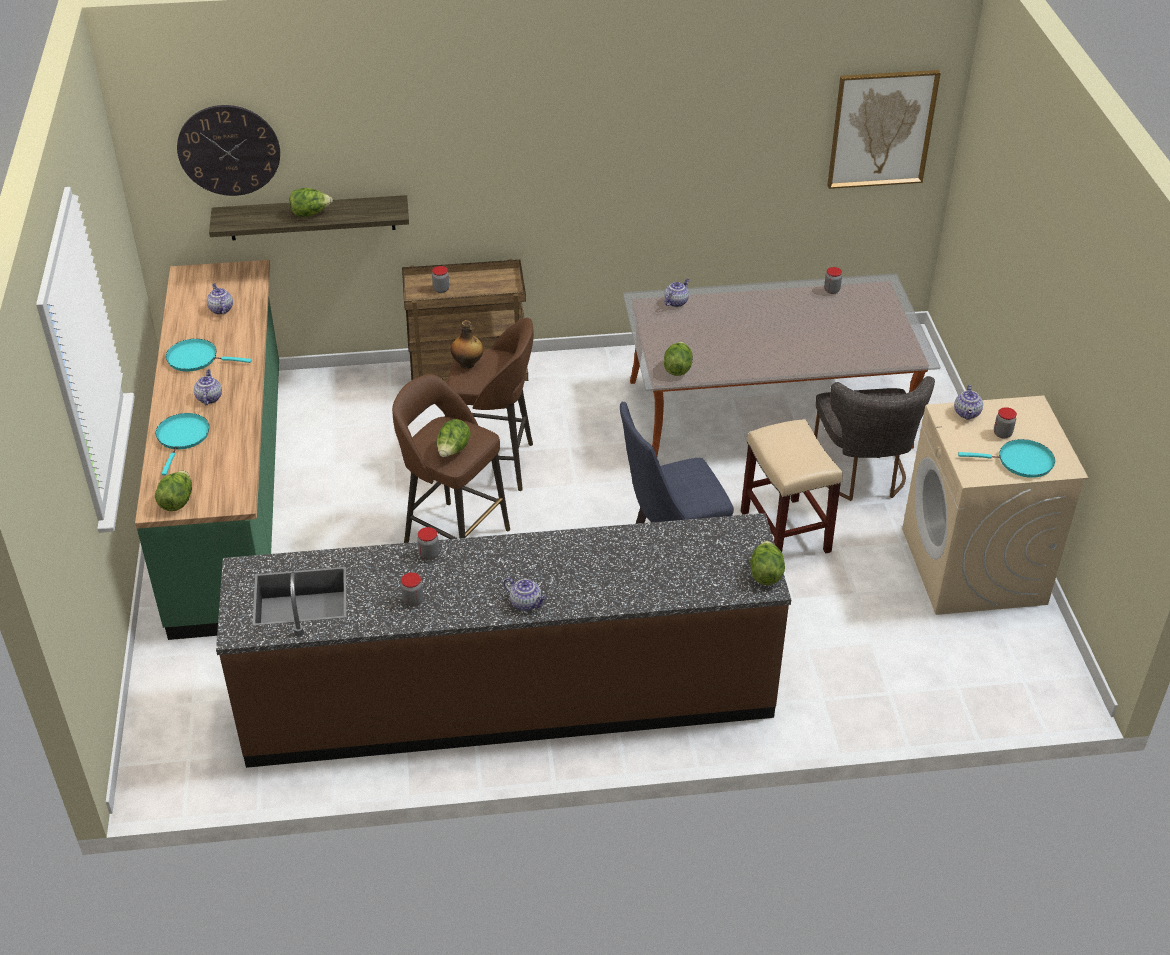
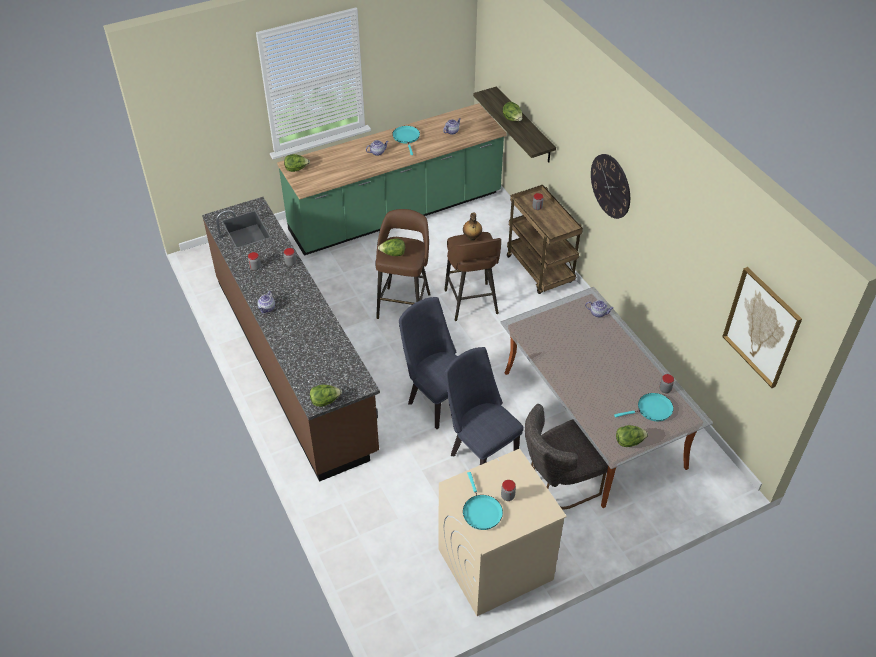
camera: 70 degrees right, 5 degrees up
(182, 437) = (343, 154): turquoise frying pan -> turquoise frying pan (652, 409)
(229, 150) = (506, 61): wall clock -> wall clock (610, 186)
(677, 368) = (528, 330): lettuce -> lettuce (629, 442)
(784, 531) = (480, 452): beige stool -> blue chair
(967, 414) = (520, 472): teapot -> none

